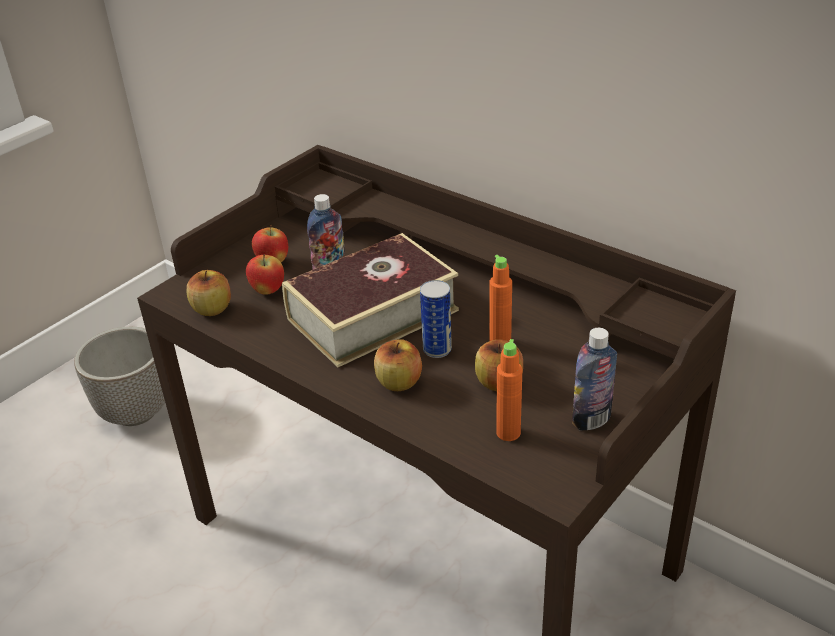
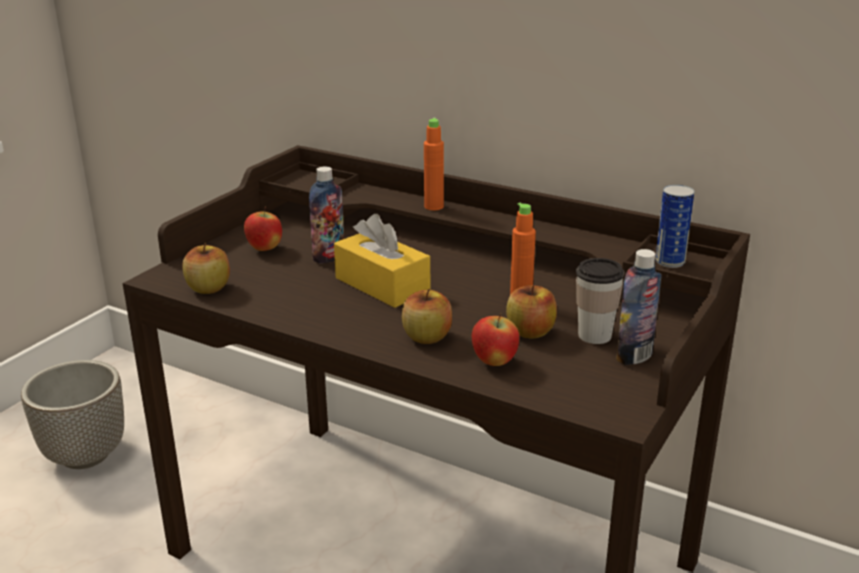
camera: 10 degrees left, 10 degrees down
(267, 291) = (265, 271): apple -> apple (494, 362)
(372, 314) = (382, 285): book -> yellow tissue box
(437, 349) = (458, 309): can -> can (670, 262)
(508, 433) = (554, 371): orange bottle -> orange bottle (433, 207)
(559, 391) = (594, 335): none -> cup

